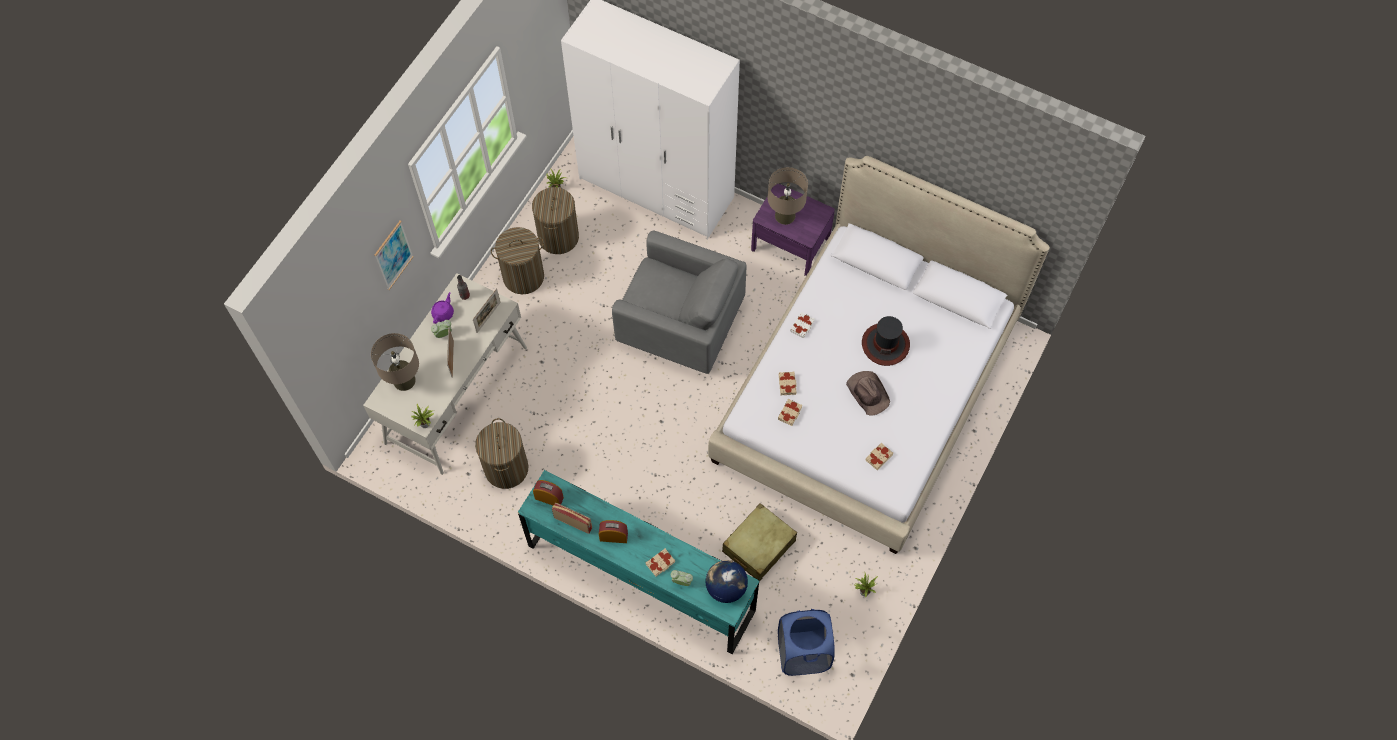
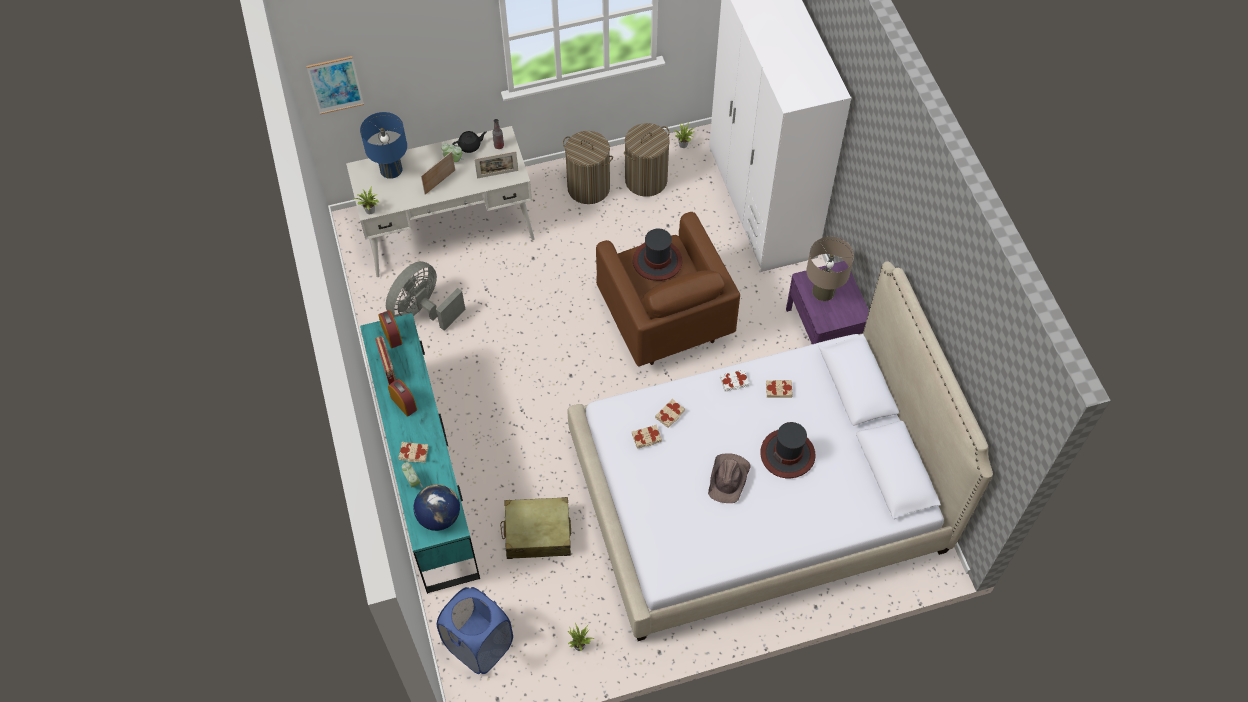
camera: 45 degrees right, 5 degrees down
(393, 255) = (448, 56): picture -> picture (335, 85)
(404, 380) = (391, 169): beige table lamp -> blue table lamp
(443, 313) = (470, 146): purple teapot -> black teapot
(506, 468) = (423, 311): laundry basket -> grey fan
(655, 287) = (657, 261): none -> hat
(679, 326) = (664, 318): grey armchair -> brown armchair
(878, 457) = (680, 535): beige book -> beige book (778, 390)

